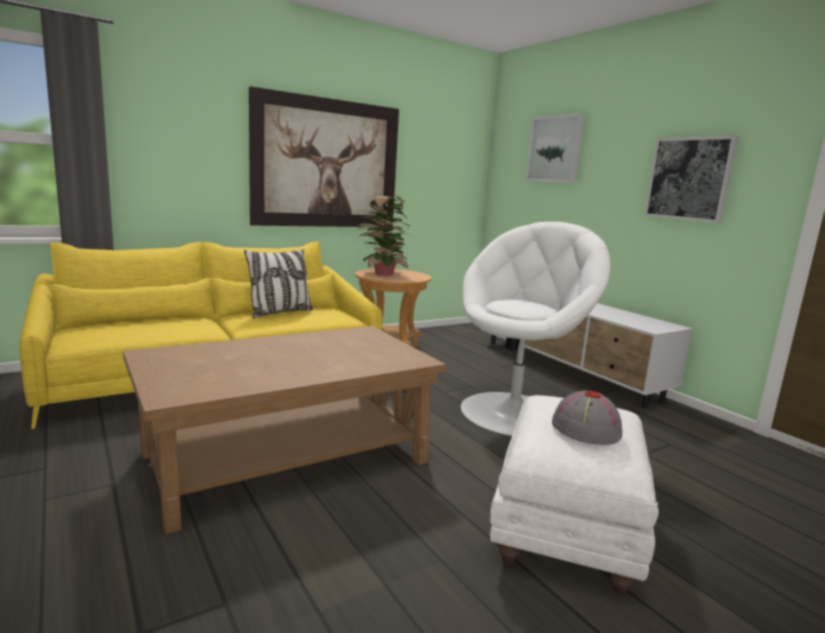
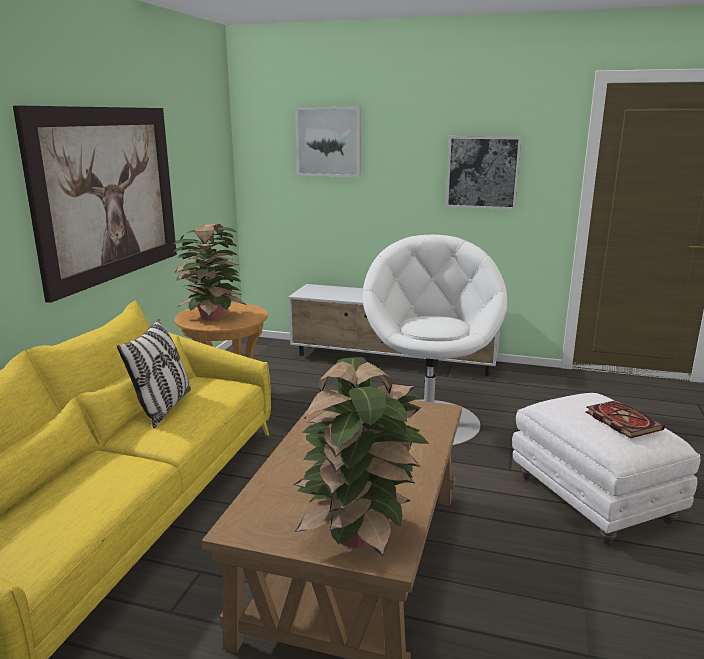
camera: 40 degrees left, 5 degrees up
(188, 382) = (359, 533): none -> potted plant
(585, 429) = (620, 421): grey hat -> book

